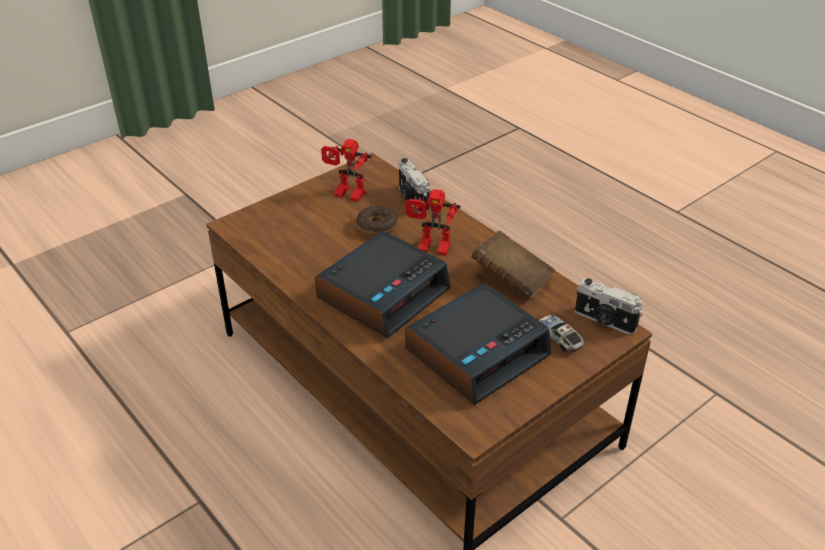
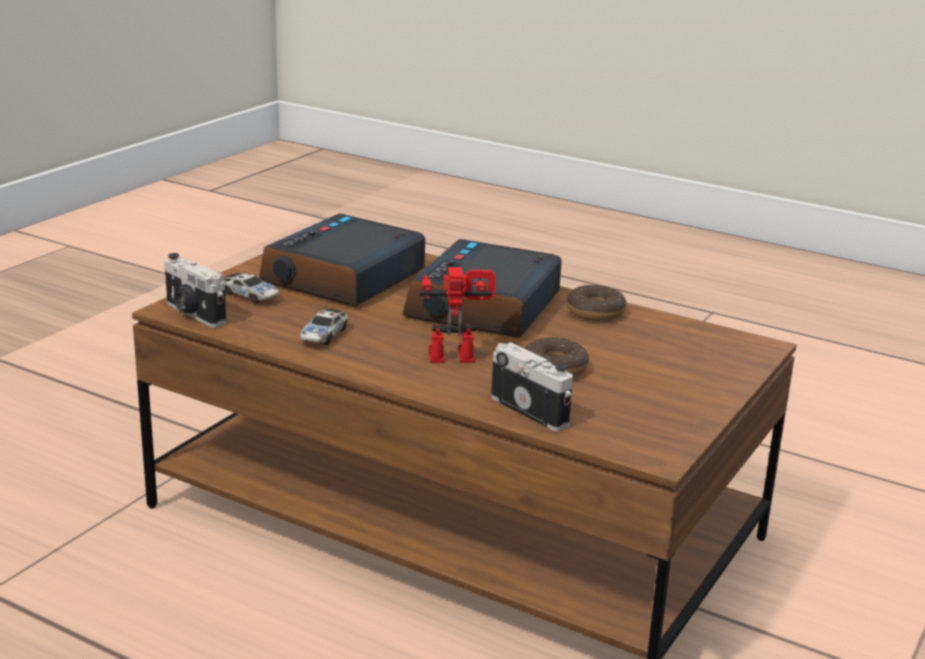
camera: 160 degrees right, 15 degrees down
(307, 274) = (595, 312): none -> donut
(346, 195) = (643, 401): toy robot -> none
(511, 280) = (324, 336): brown book -> toy car
(604, 321) = (193, 314): camera -> camera turned 150 degrees counterclockwise

